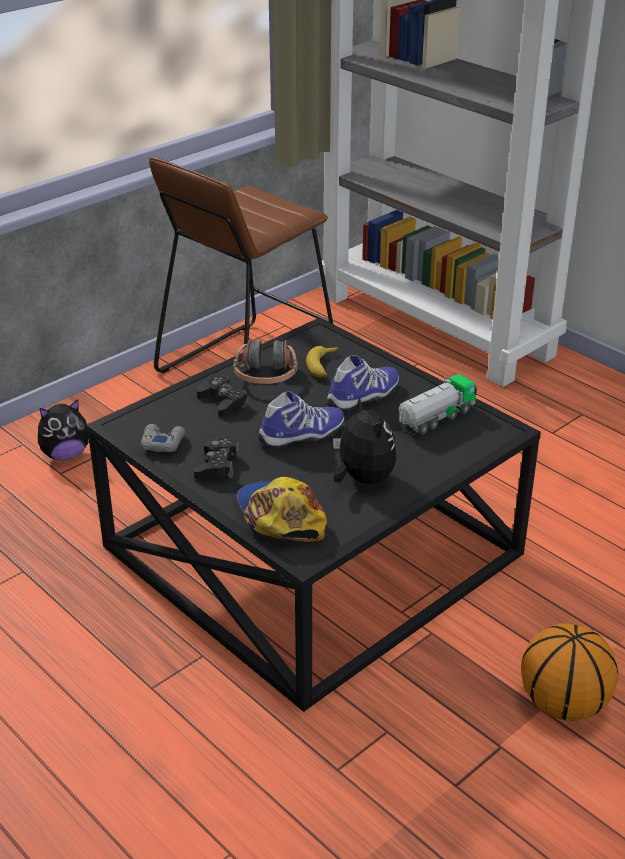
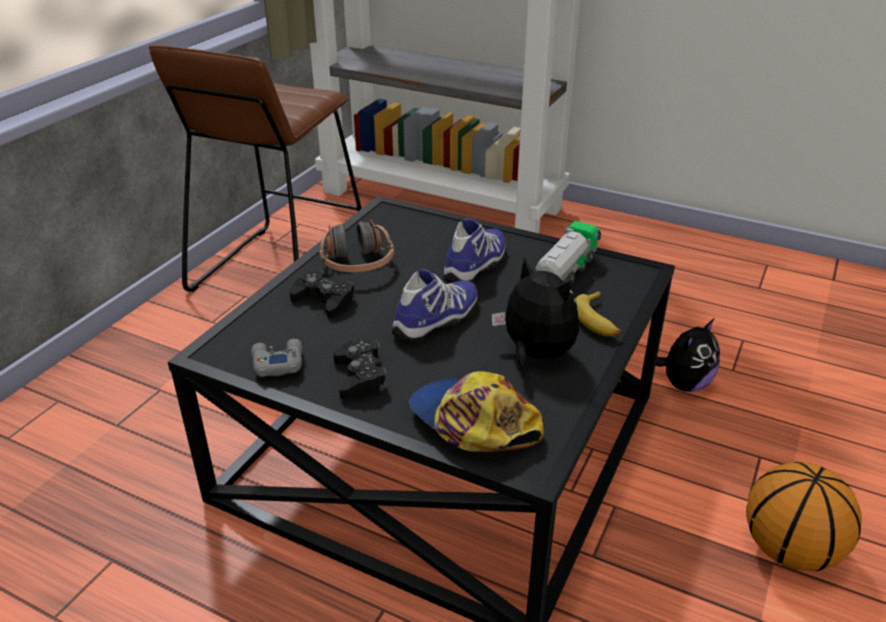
camera: 20 degrees left, 0 degrees up
(65, 455) = (115, 402): plush toy -> plush toy (684, 384)
(323, 367) = (413, 243): banana -> banana (598, 320)

